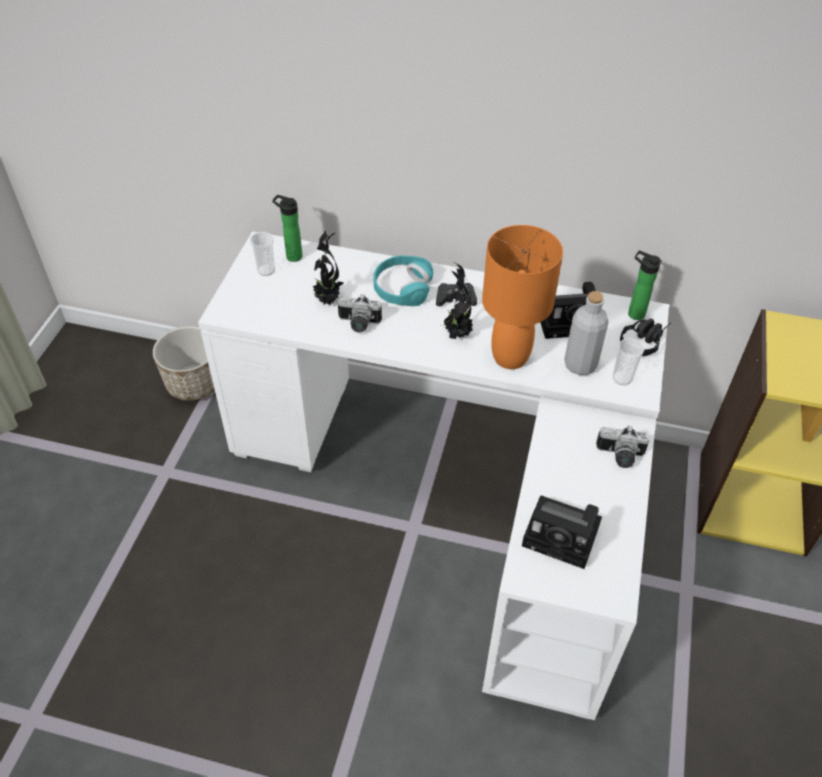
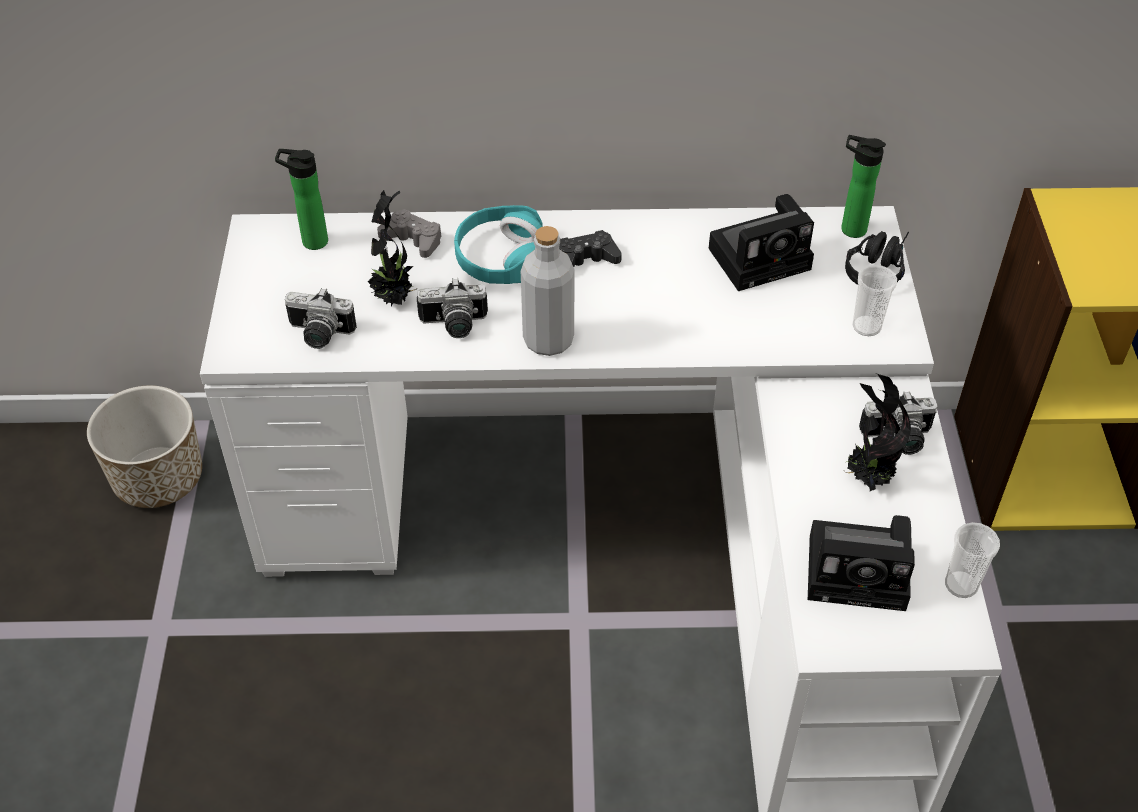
camera: 15 degrees left, 0 degrees up
(266, 270) = (278, 271): cup -> cup (961, 585)
(275, 313) = (319, 335): none -> camera
(353, 266) = (413, 239): none -> grey game controller
(456, 333) = (606, 310): potted plant -> potted plant (866, 477)
(510, 357) = (697, 328): orange table lamp -> none
(580, 365) = (801, 319): grey bottle -> grey bottle (548, 340)

